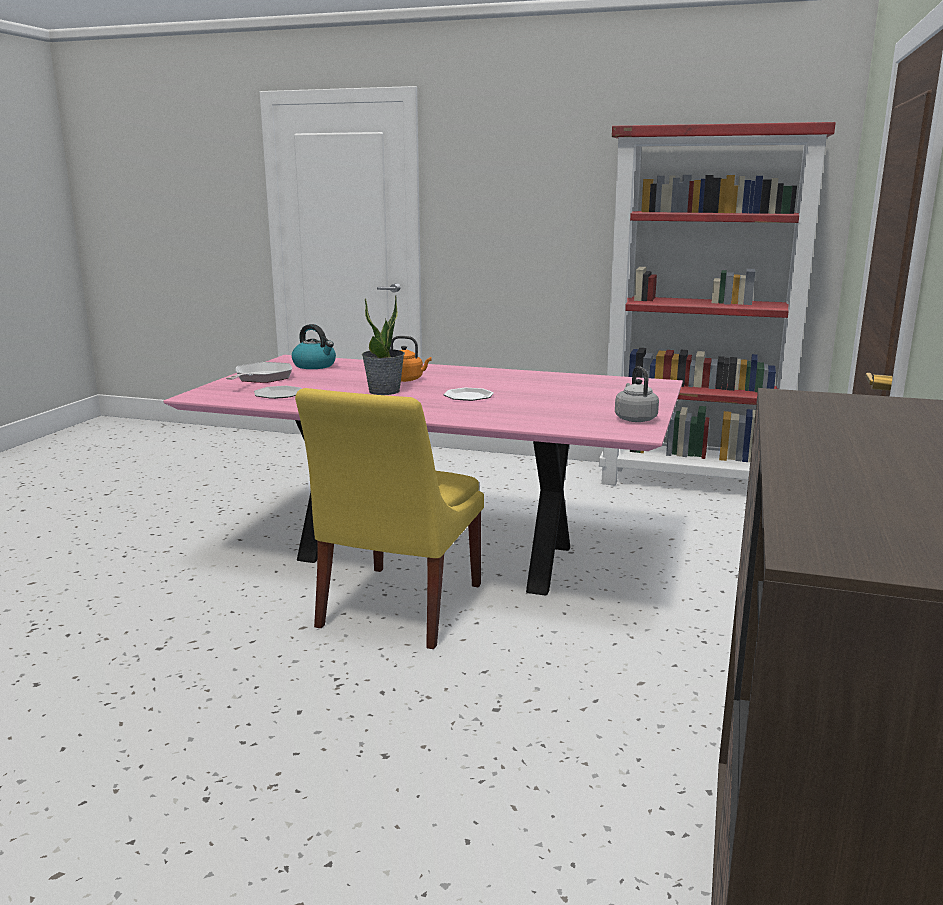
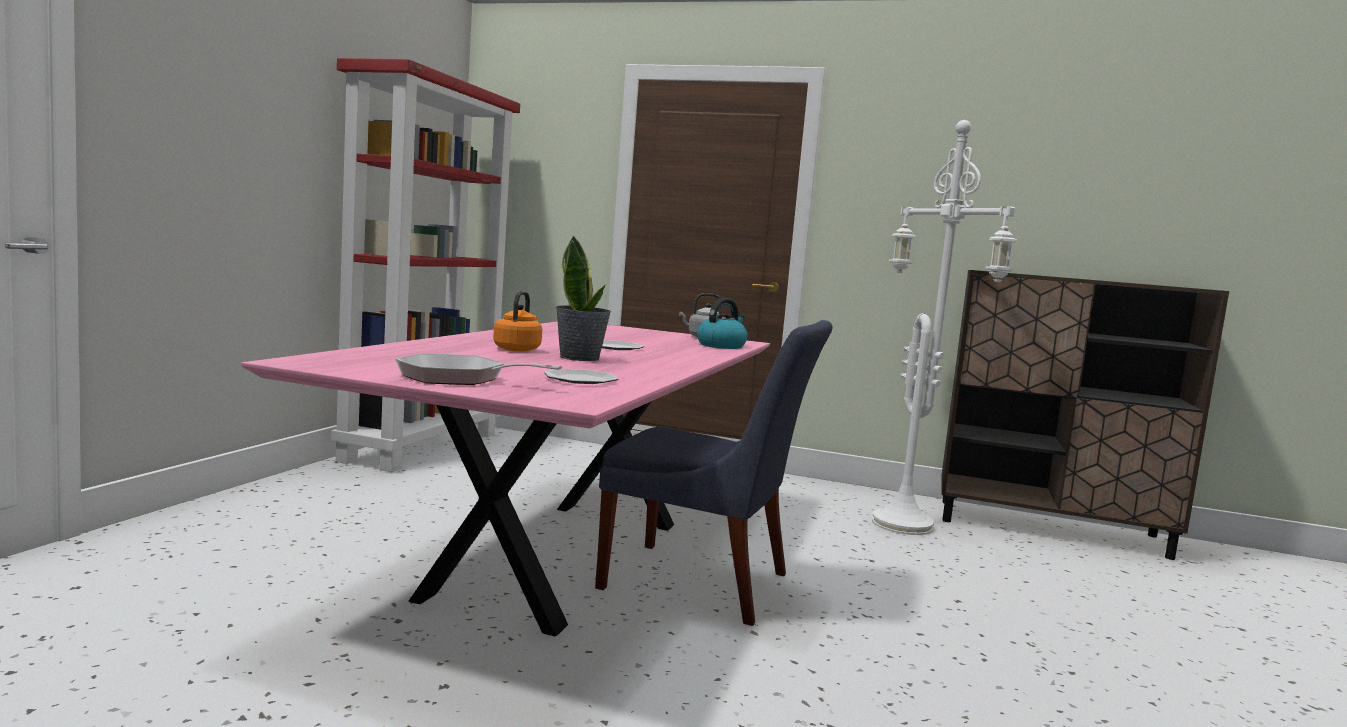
camera: 90 degrees left, 10 degrees down
(315, 365) = (381, 360): kettle -> kettle (721, 346)
(397, 608) = (703, 584): yellow chair -> blue chair
(668, 764) = (907, 525): none -> white floor lamp

